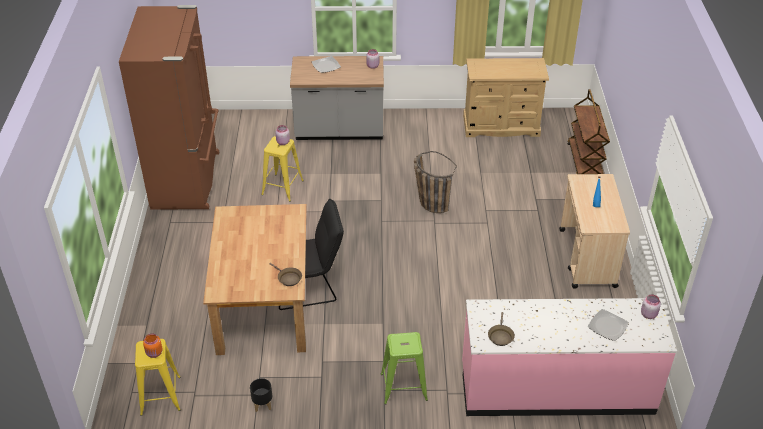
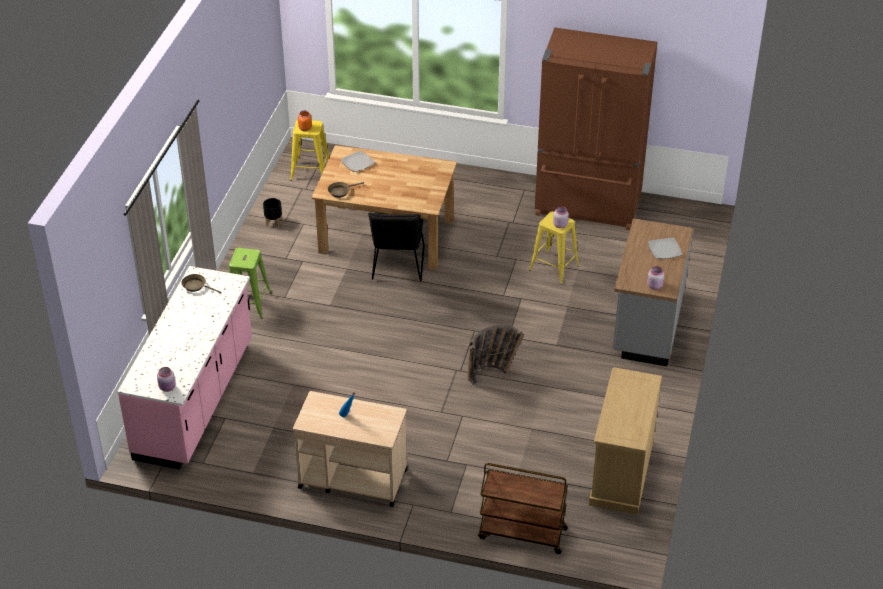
camera: 105 degrees right, 0 degrees up
(607, 326) = (169, 355): plate -> plate (358, 163)

